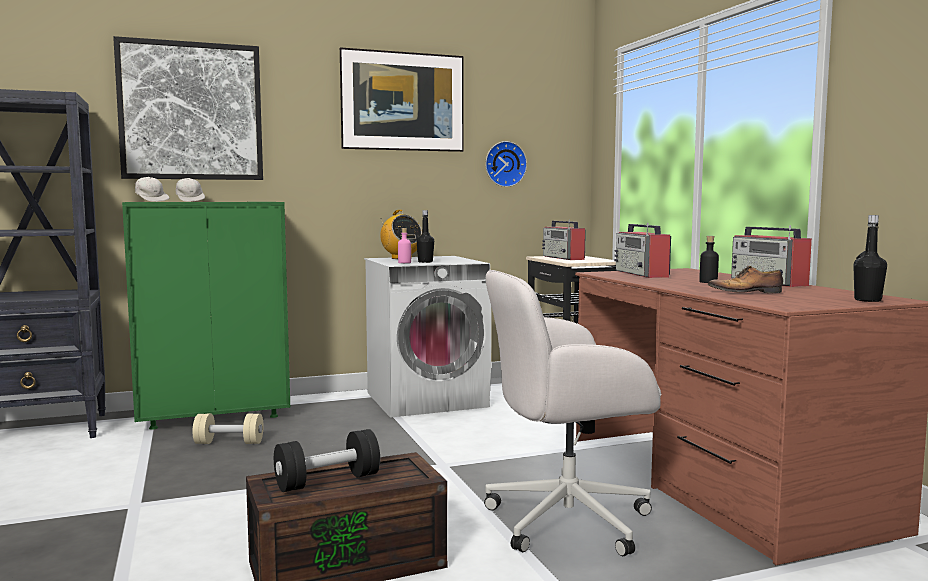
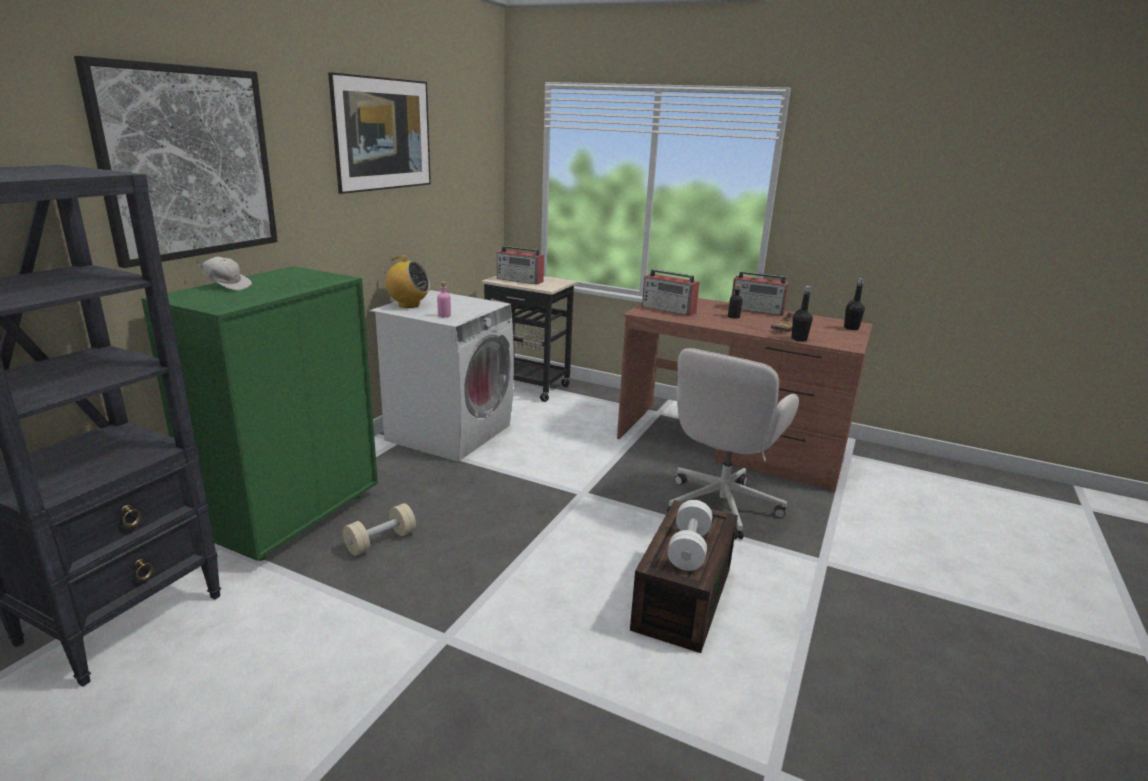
camera: 45 degrees left, 15 degrees up
(151, 201) = (211, 300): white cap -> none
(327, 481) = (689, 548): black dumbbell -> white dumbbell
(425, 262) = (457, 311): black bottle -> black bottle (799, 339)
(504, 164) = (455, 192): wall clock -> none

